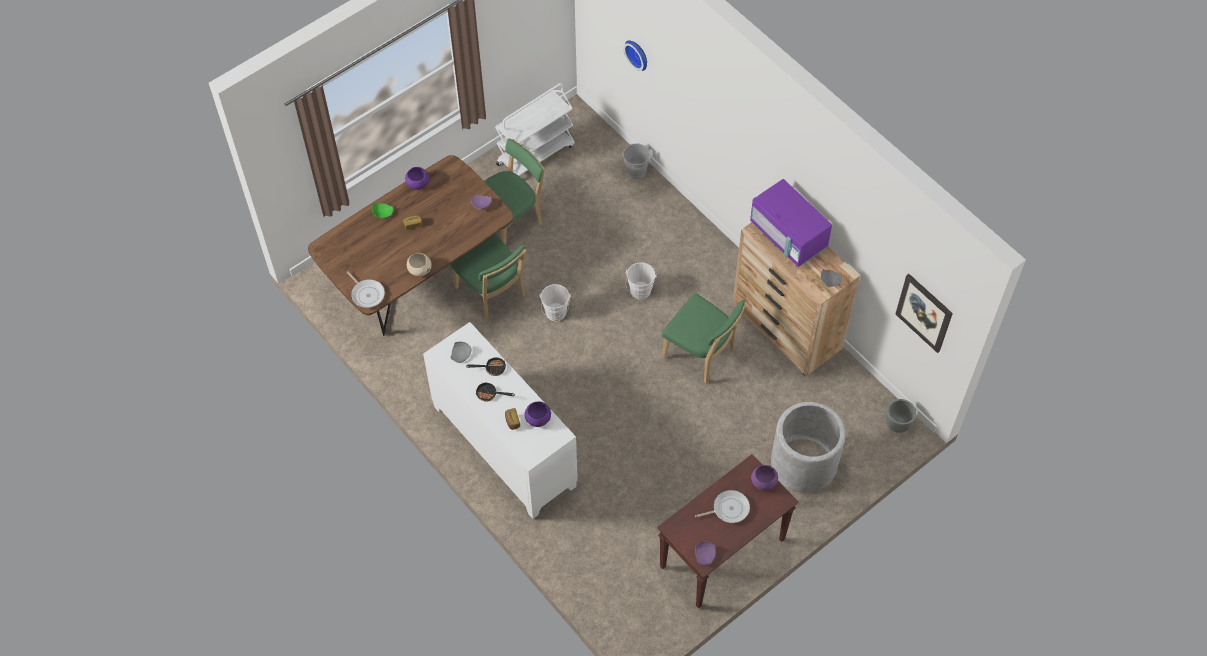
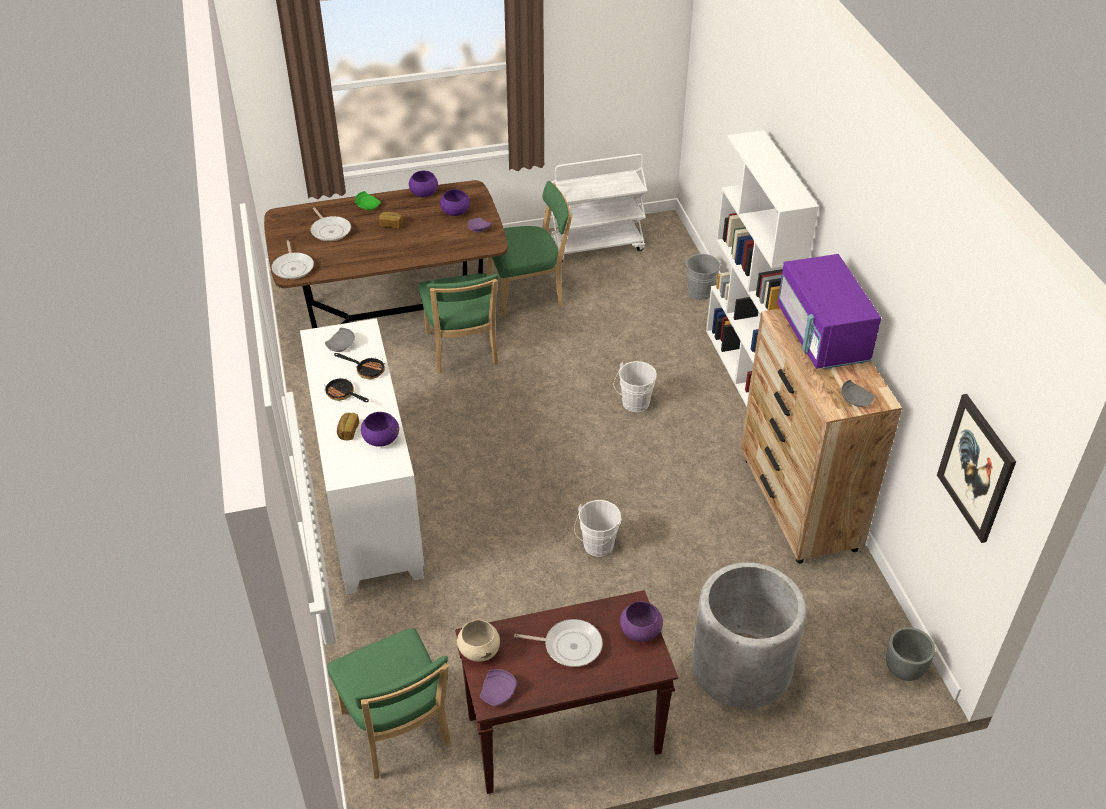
camera: 25 degrees right, 15 degrees down
(370, 248) = (330, 230): none -> frying pan
(420, 269) = (367, 264): beige bowl -> beige bowl (479, 650)
(453, 194) = (455, 212): none -> purple bowl
(555, 314) = (520, 393): white bucket -> white bucket (597, 547)
(638, 53) = (729, 115): wall clock -> none
(700, 230) = (744, 367): none -> white bookcase
(701, 355) = (671, 493): green chair -> green chair (397, 733)

